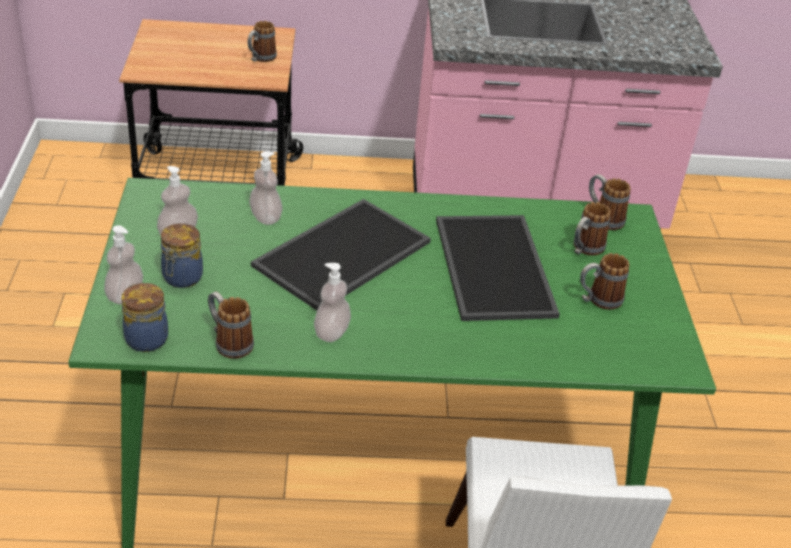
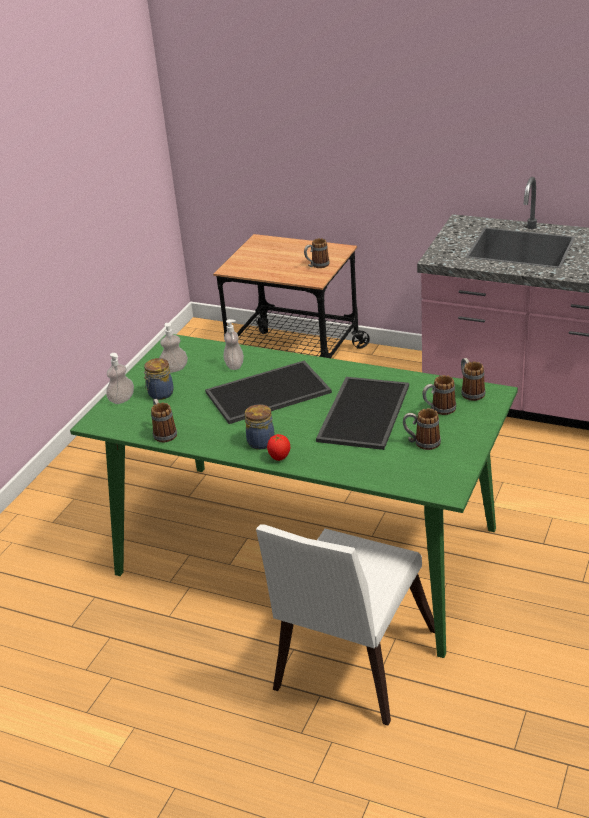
camera: 30 degrees right, 5 degrees down
(145, 338) = (118, 424): jar -> jar (261, 441)
(331, 332) = (228, 436): soap dispenser -> none
(428, 355) = (279, 458): none -> tomato

